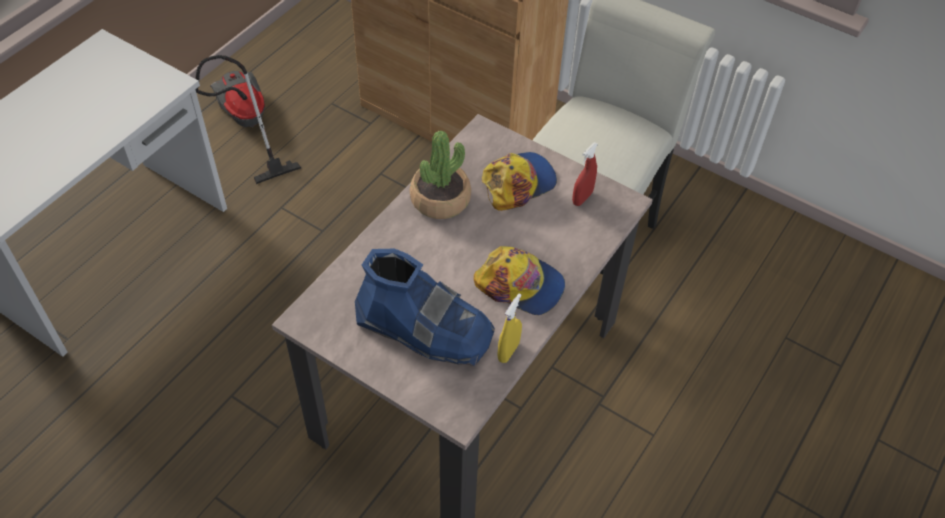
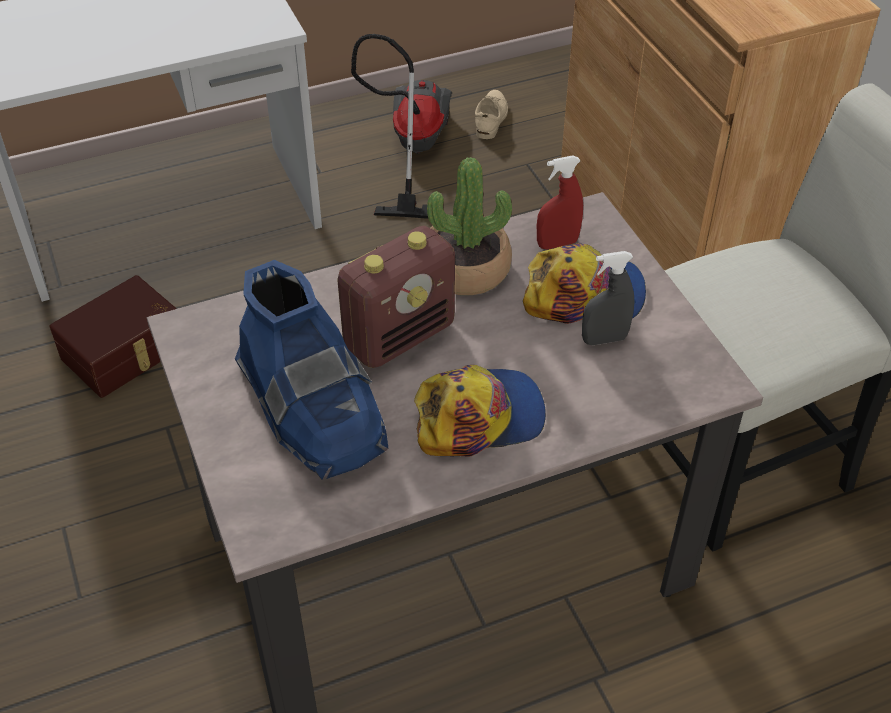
camera: 35 degrees right, 5 degrees down
(159, 361) = (126, 353): none -> brown storage box
(284, 80) = (491, 118): none -> beige shoe
(437, 259) = (400, 335): none -> radio
(508, 351) = (391, 490): yellow spray bottle -> none
(520, 285) = (479, 417): cap -> cap turned 75 degrees counterclockwise
(550, 205) = (604, 339): none -> grey spray bottle
(582, 198) = (658, 350): red spray bottle -> red spray bottle (557, 243)

